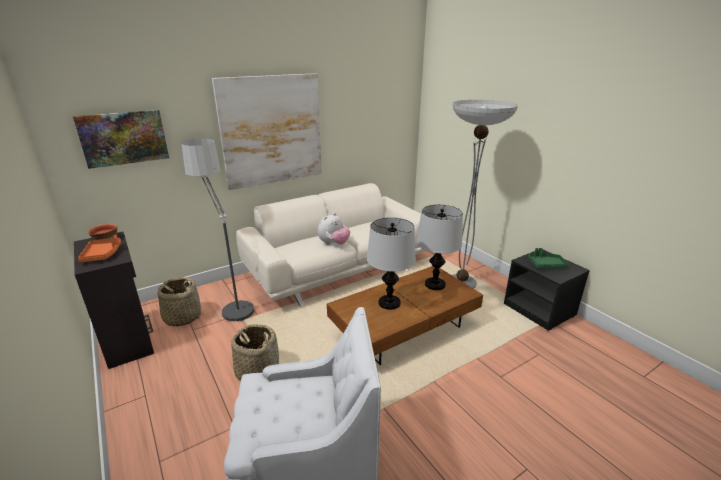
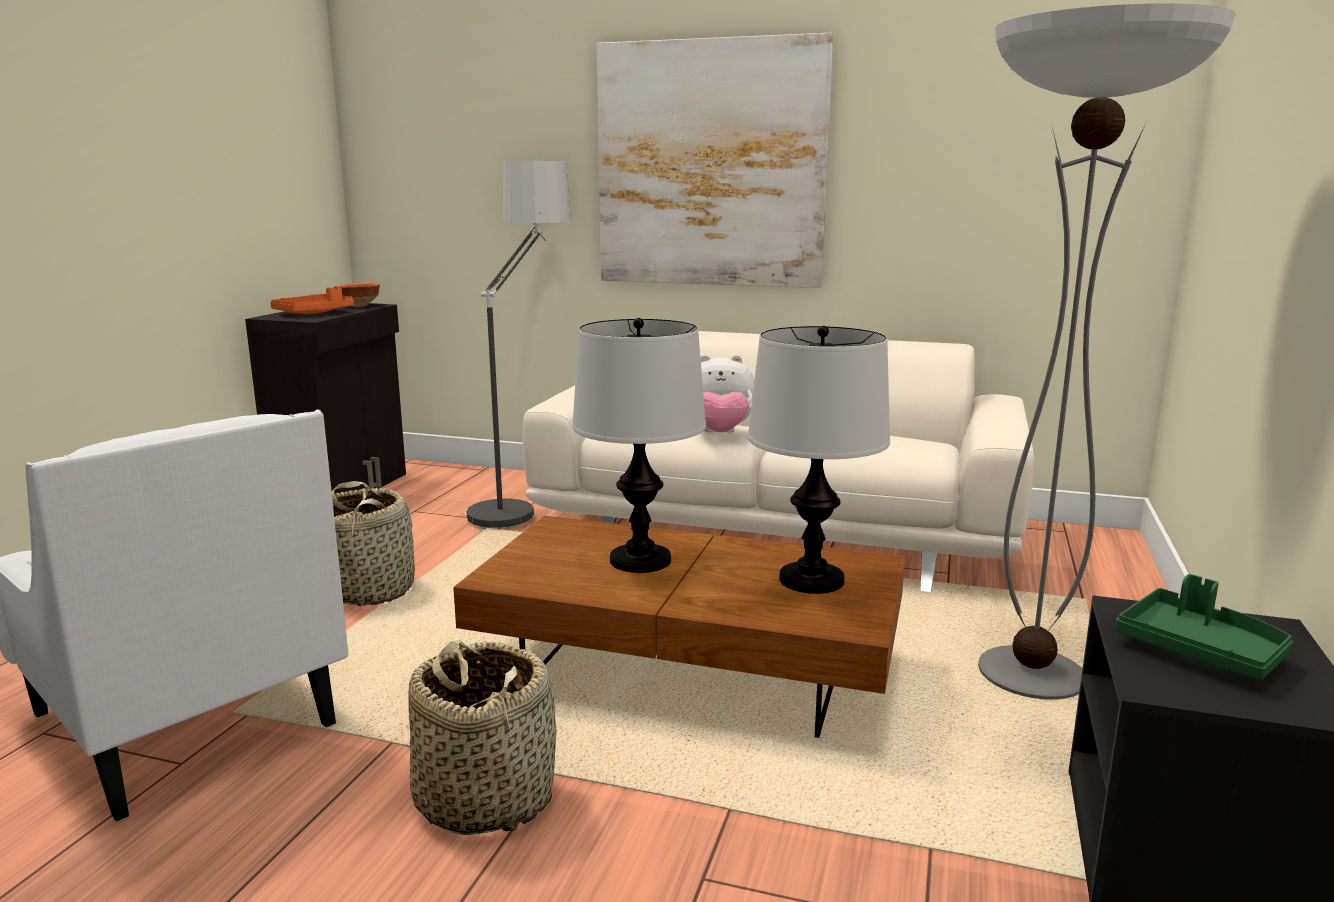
camera: 50 degrees right, 10 degrees down
(124, 138) = (447, 148): picture -> none
(182, 317) = (434, 493): basket -> basket (485, 797)

